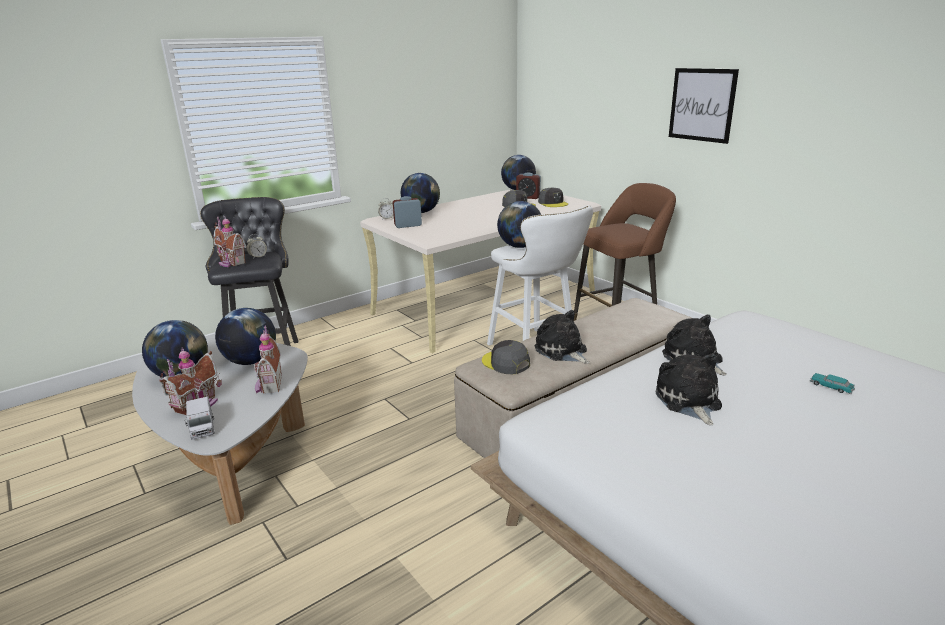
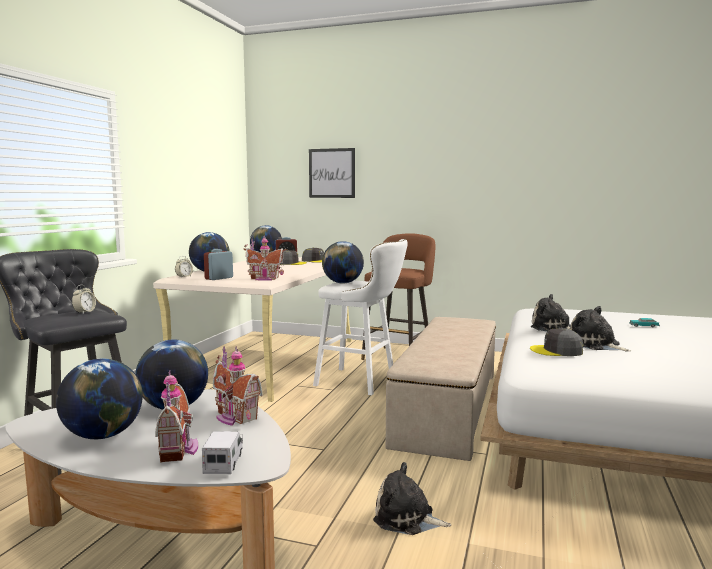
camera: 35 degrees left, 15 degrees down
(202, 428) = (224, 463): toy truck -> toy truck turned 120 degrees counterclockwise
(230, 263) = (58, 319): toy house -> toy house (264, 279)
(505, 363) = (424, 360): grey cap -> grey cap (557, 351)
(562, 351) = (450, 347): plush toy -> plush toy (407, 518)
(702, 105) = (436, 172): picture -> picture (332, 173)

